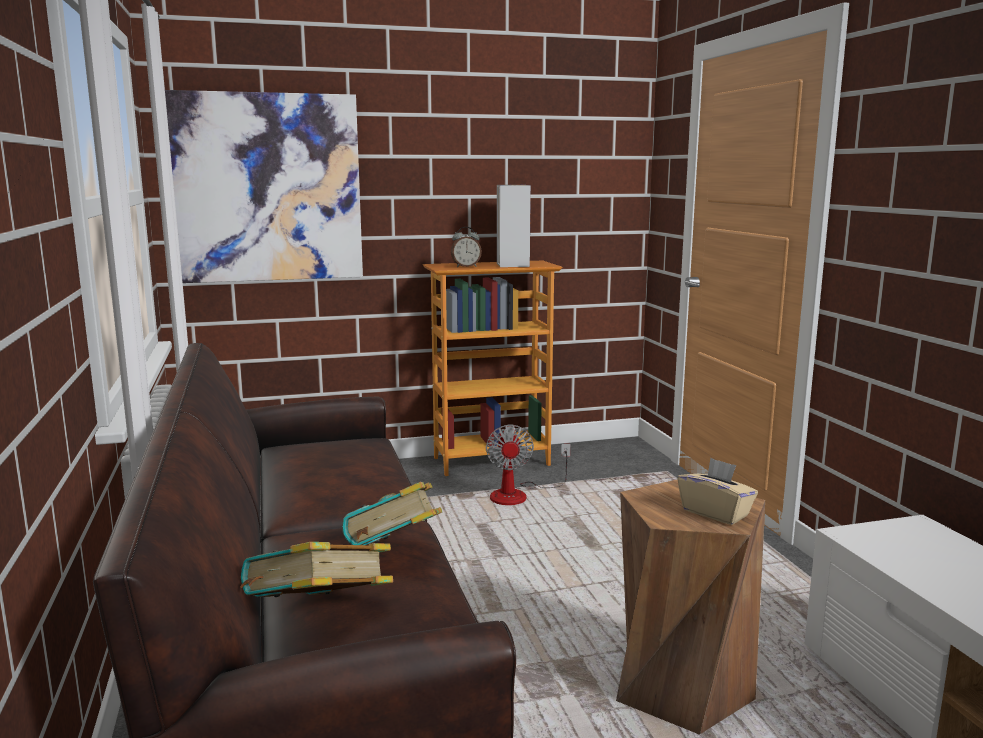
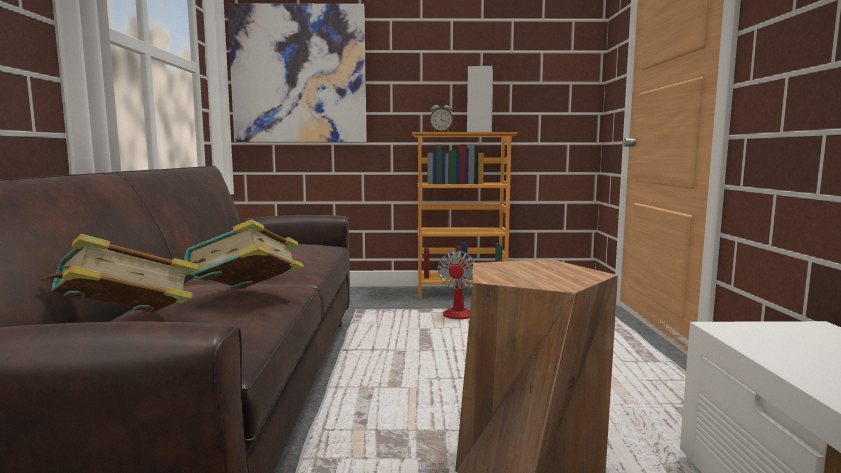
camera: 15 degrees right, 5 degrees down
(715, 513) = (553, 278): beige tissue box -> none

